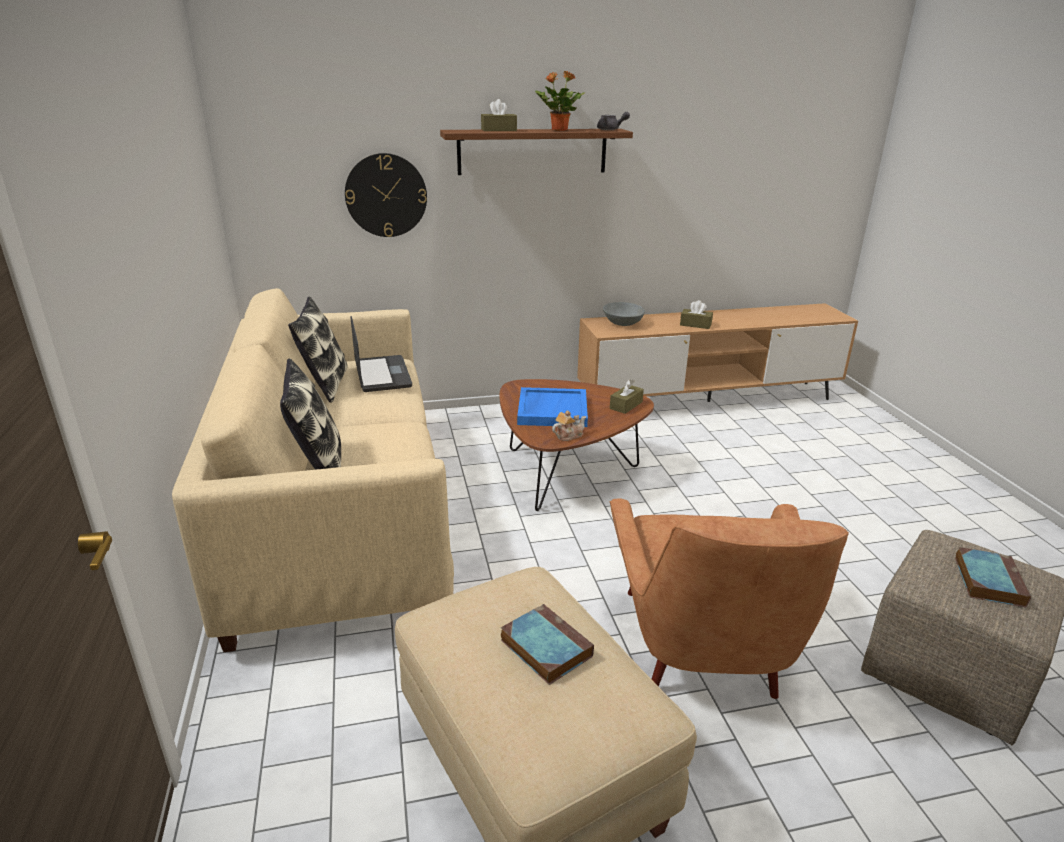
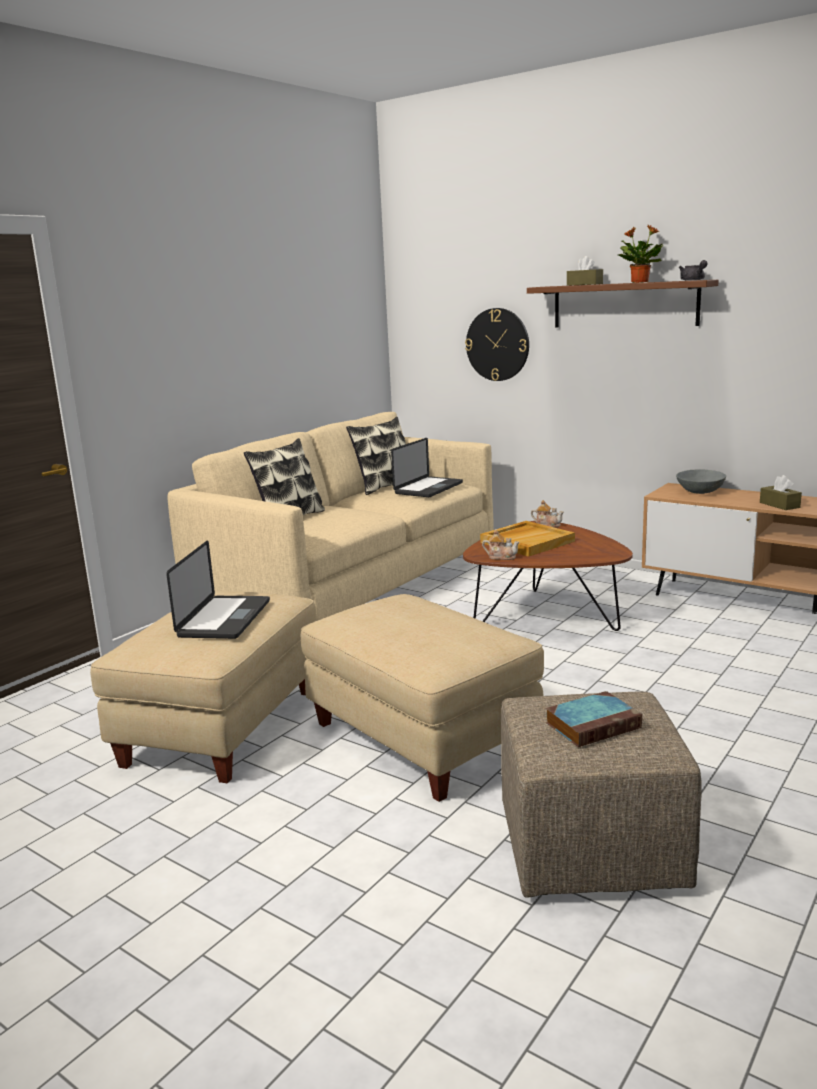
camera: 50 degrees right, 10 degrees down
(527, 385) = (547, 525): none -> teapot
(544, 647) = (224, 619): book -> laptop
(552, 410) = (527, 541): blue tray -> beige tray
(626, 405) = (596, 553): brown tissue box -> none
(704, 654) = (419, 738): brown armchair -> beige ottoman

